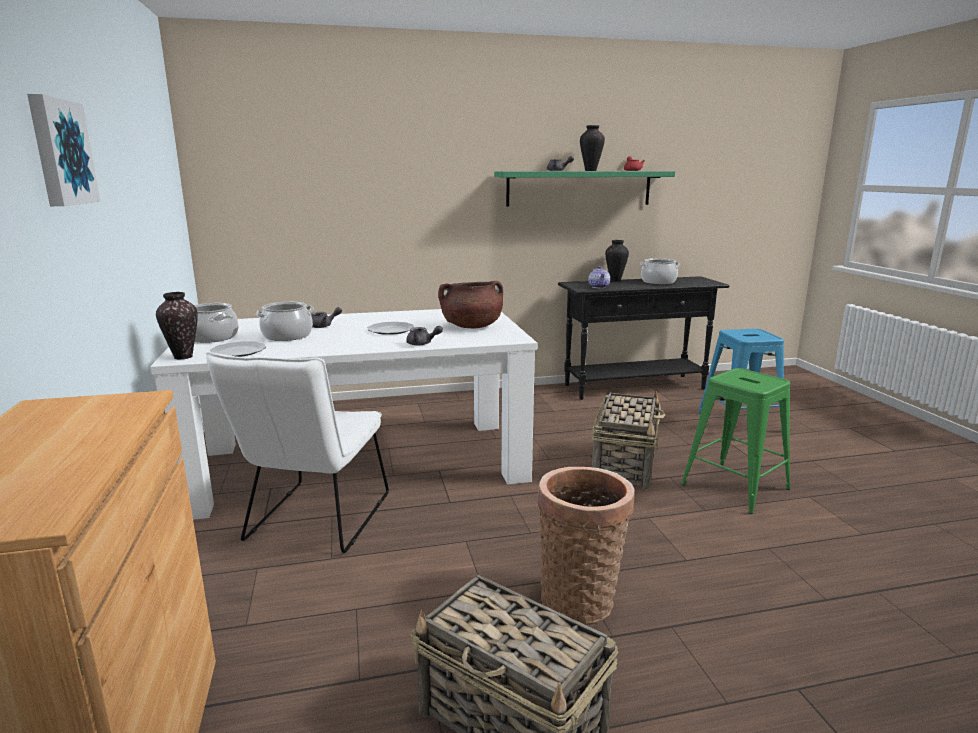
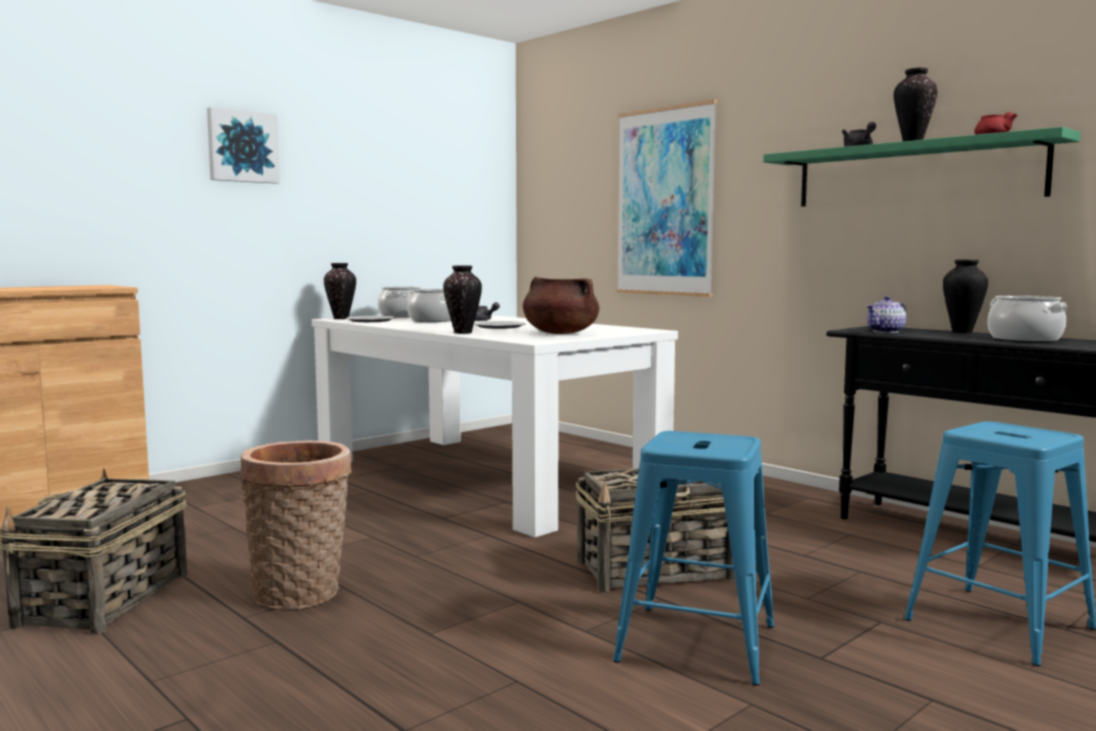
camera: 60 degrees right, 10 degrees down
(314, 522) = (354, 489): white chair -> none
(385, 200) = (665, 202): none -> picture
(422, 344) = (463, 333): grey teapot -> vase
(734, 486) = (696, 643): green stool -> blue stool

